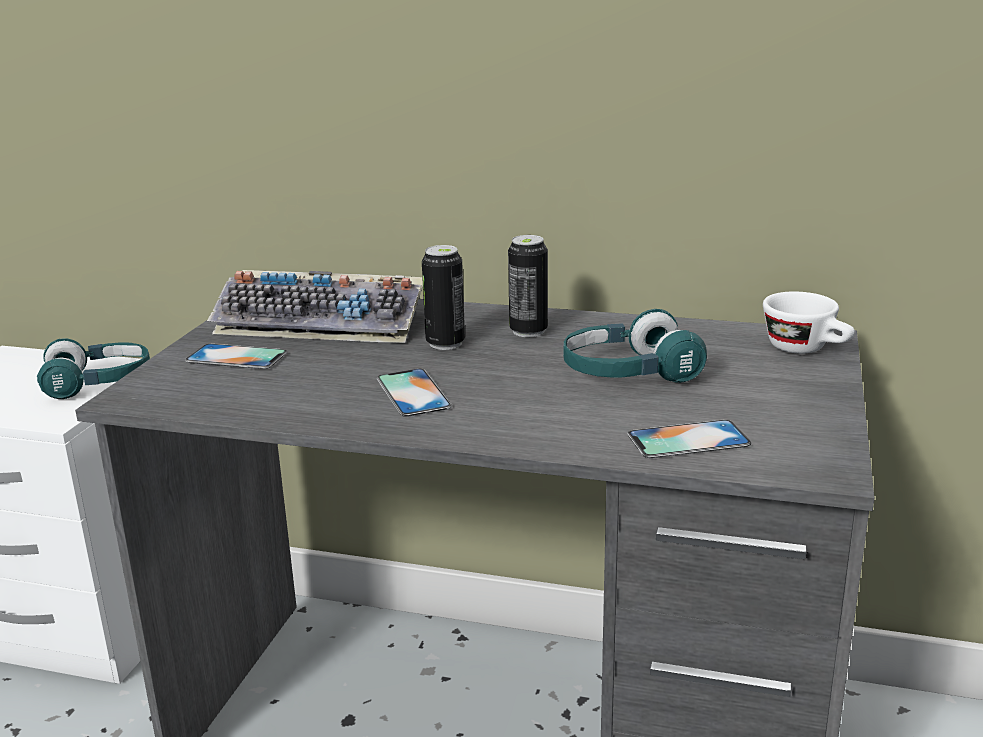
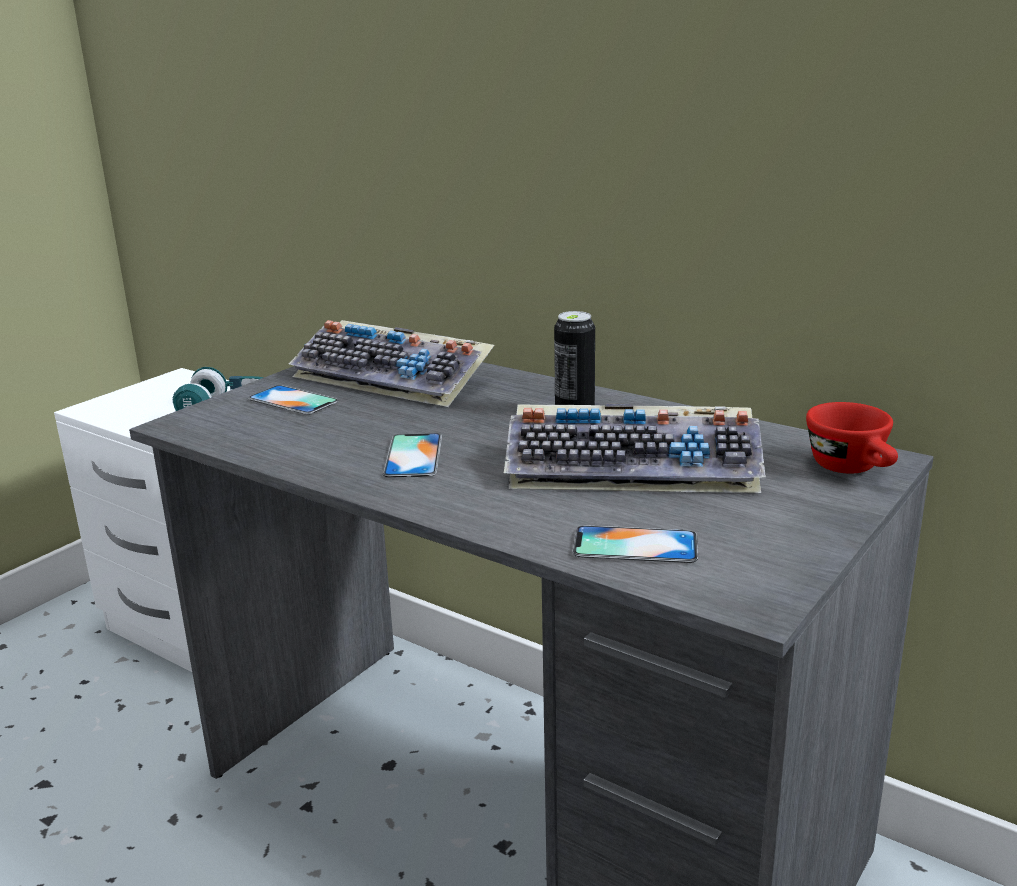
camera: 20 degrees right, 0 degrees up
(445, 343) = (485, 413): can -> none
(628, 373) = (636, 467): turquoise headphones -> keyboard
(806, 349) = (853, 469): white cup -> red cup

